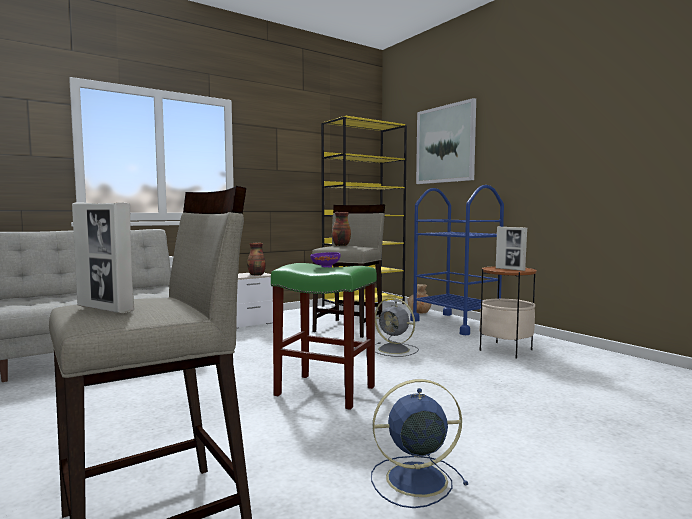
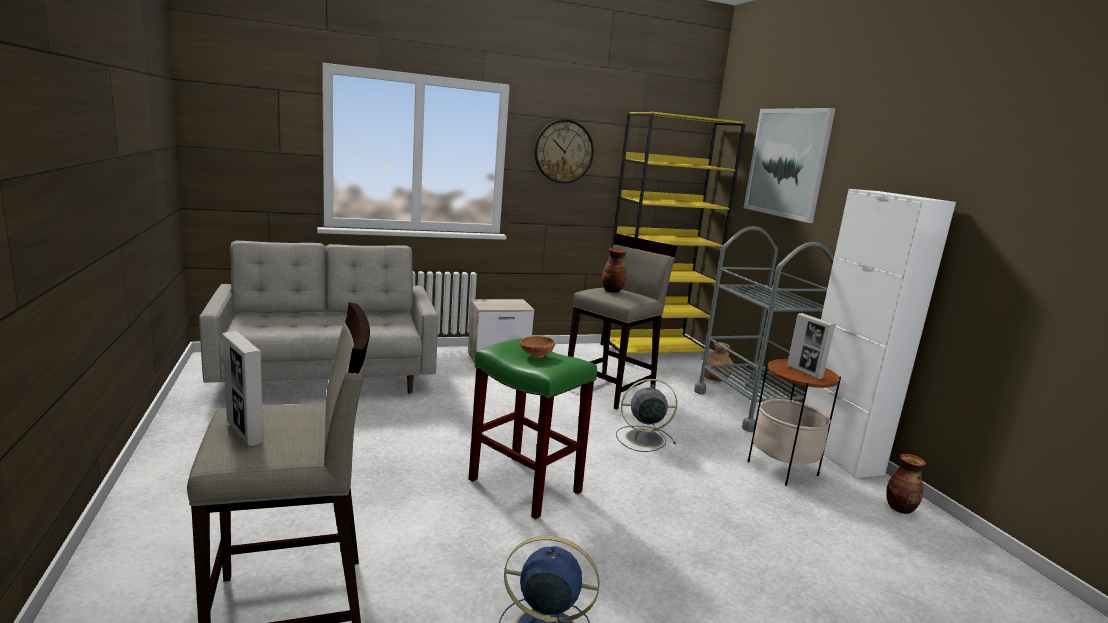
camera: 15 degrees right, 10 degrees up
(257, 275) = (514, 306): vase -> vase (900, 509)
(277, 152) = (563, 151): none -> wall clock
(324, 267) = (535, 355): purple bowl -> brown bowl
(395, 350) = (642, 438): grey fan -> grey fan turned 120 degrees clockwise
(455, 323) = (749, 408): blue cart -> grey cart
(534, 338) = (838, 455): none -> white cabinet

